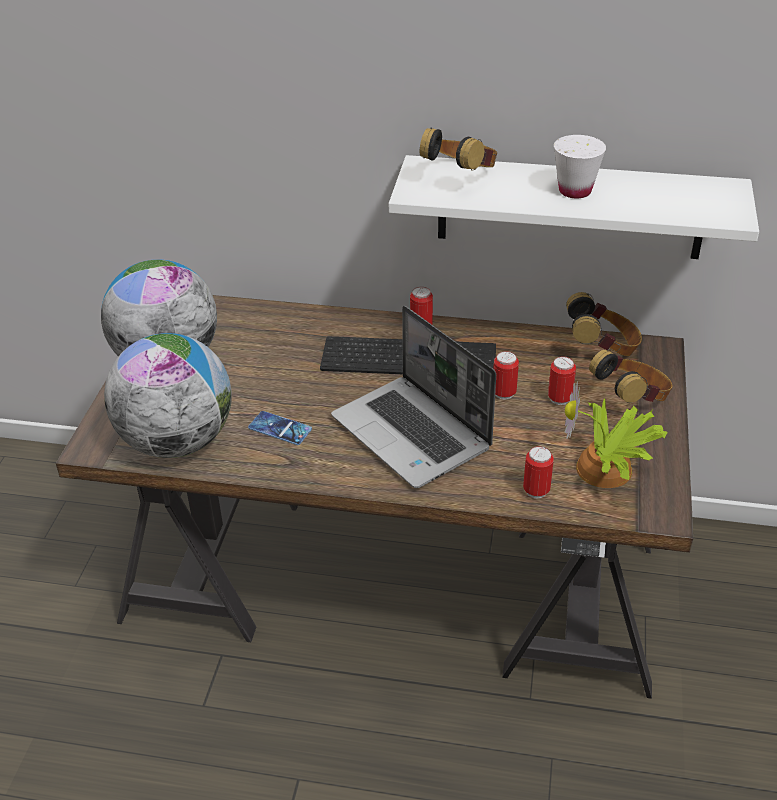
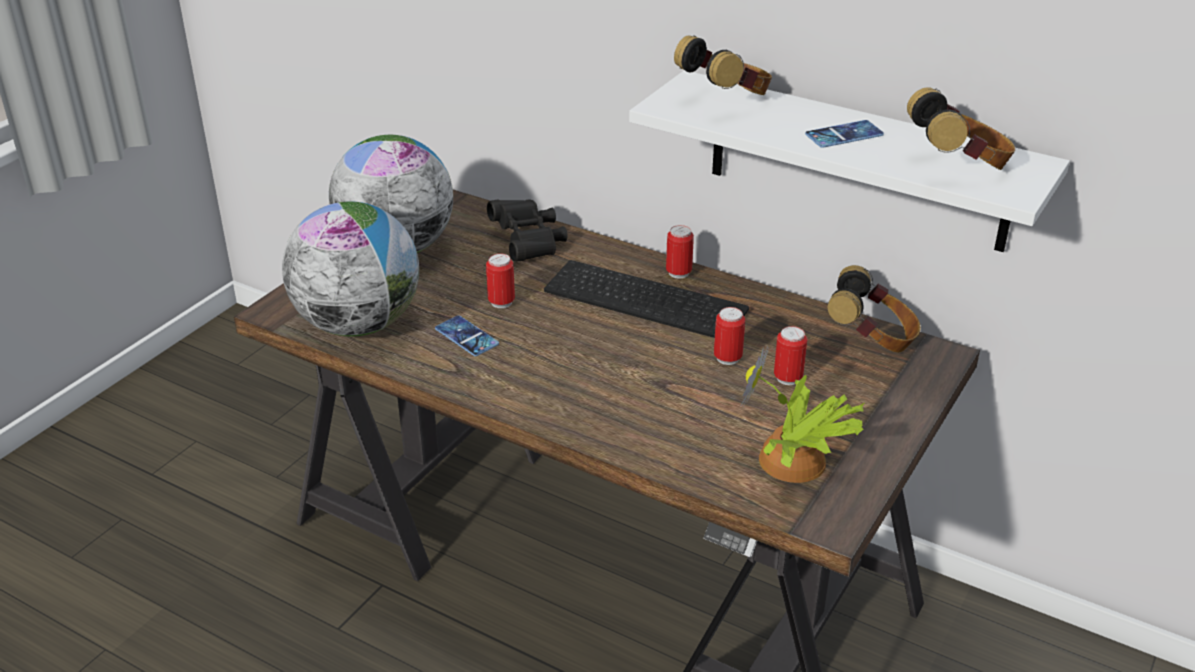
camera: 20 degrees right, 5 degrees down
(280, 328) = (529, 243): none -> black binoculars
(413, 434) = (601, 374): laptop -> none
(536, 491) = (699, 463): can -> can (501, 302)
(575, 191) = (844, 135): white cup -> phone
(631, 400) = (872, 399): headphones -> headphones (959, 166)

